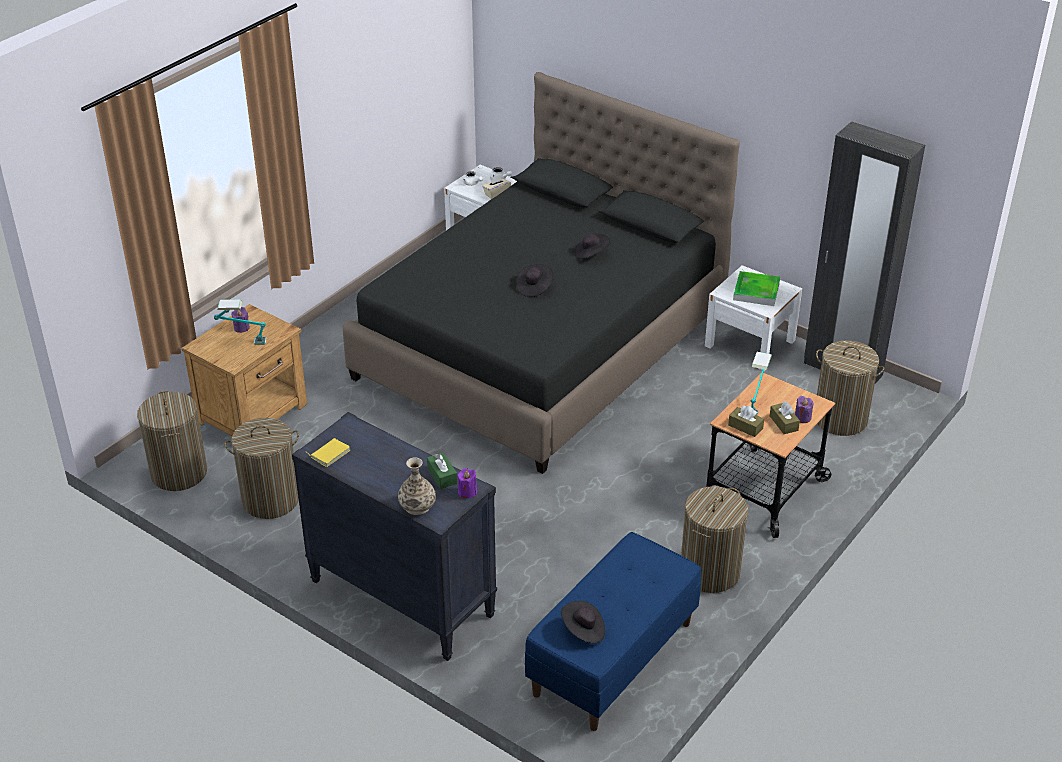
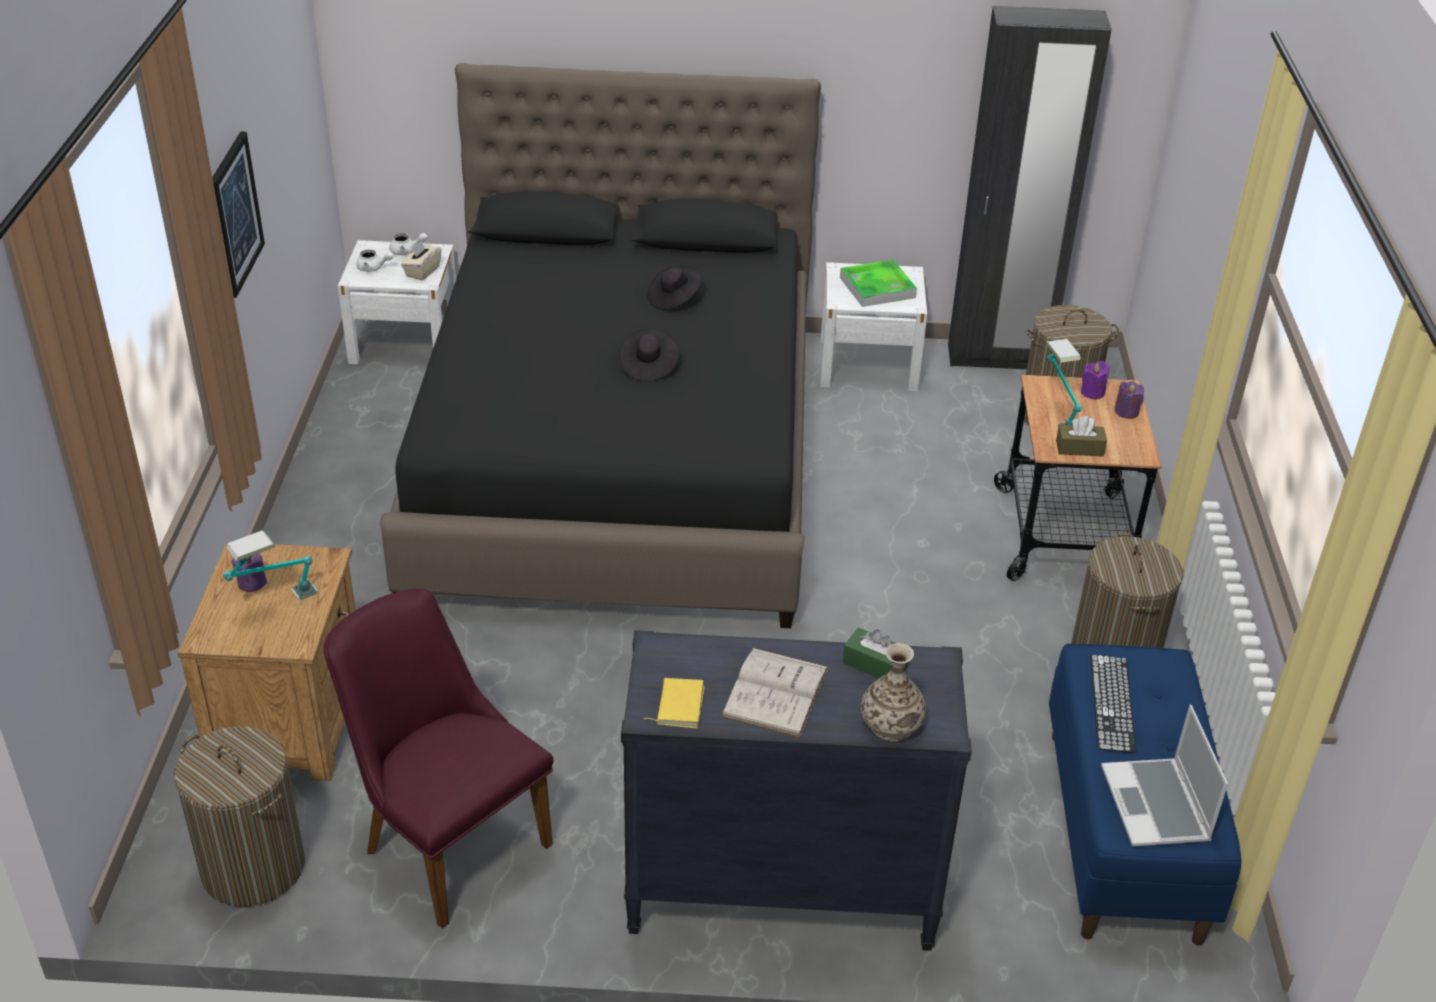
camera: 35 degrees left, 0 degrees up
(271, 500) = (445, 840): laundry basket -> purple chair
(338, 128) = (235, 214): none -> picture
(380, 467) = (775, 692): none -> white book
(467, 492) = (934, 672): purple candle -> purple candle (1092, 392)
(583, 630) = (1157, 806): black hat -> laptop
(620, 572) = (1112, 703): none -> keyboard
(783, 423) = (1114, 427): brown tissue box -> none

